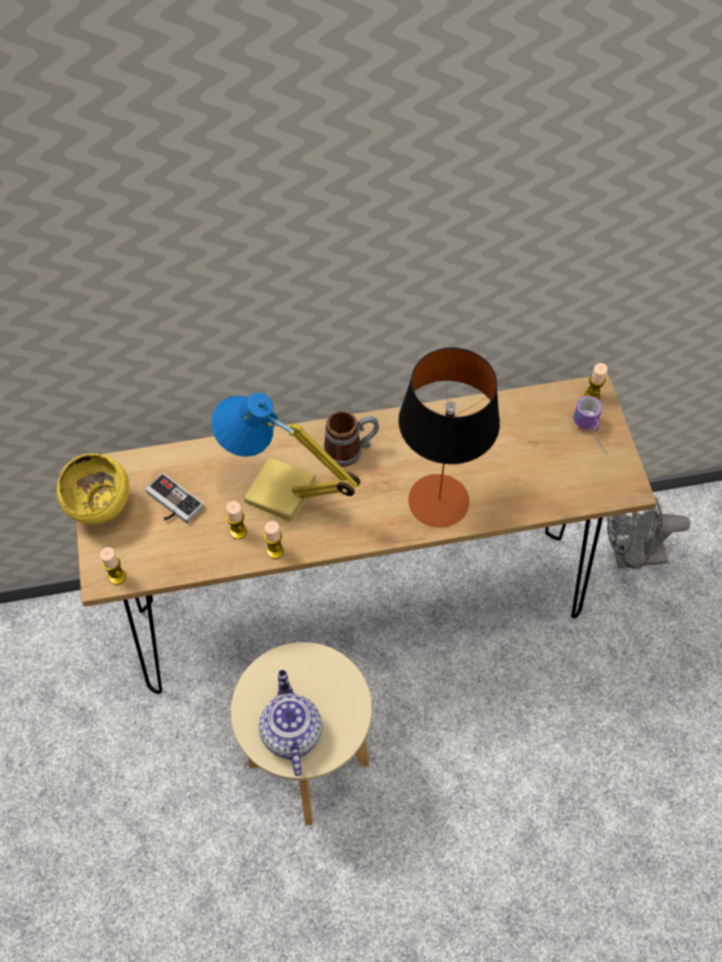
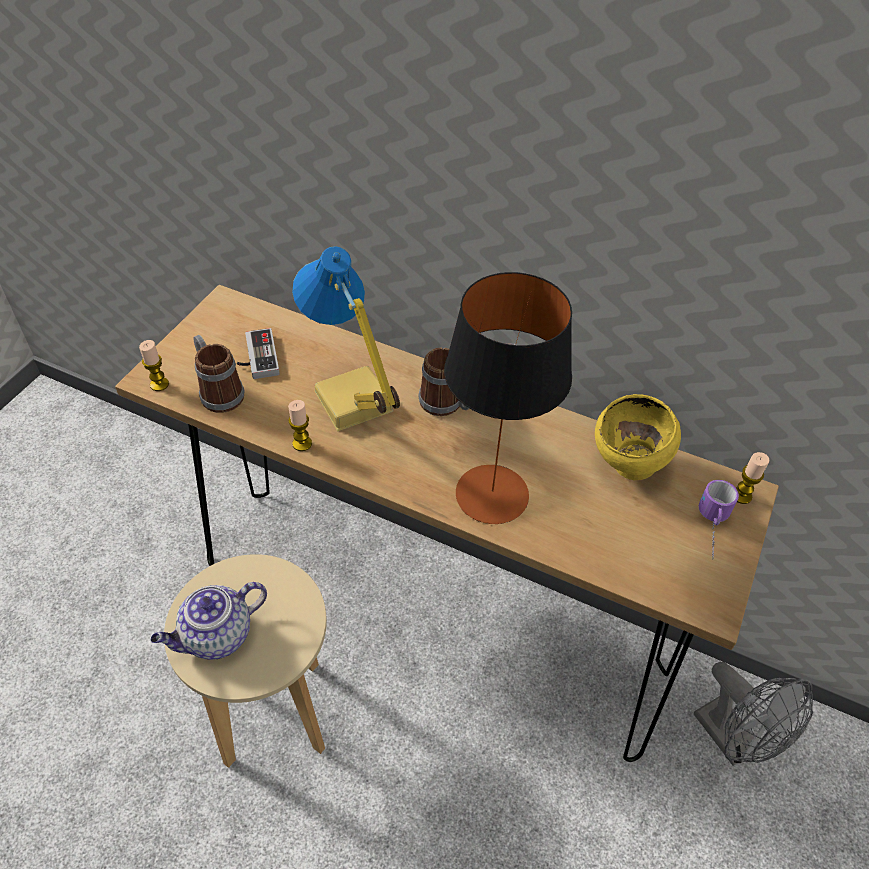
camera: 35 degrees right, 10 degrees down
(103, 510) = (202, 331): yellow bowl -> yellow bowl (628, 467)
(171, 552) = (218, 392): none -> mug
(238, 531) = (287, 410): candle -> none
(290, 732) = (216, 636): teapot -> teapot turned 150 degrees counterclockwise
(630, 555) = (733, 741): grey fan -> grey fan turned 150 degrees counterclockwise

